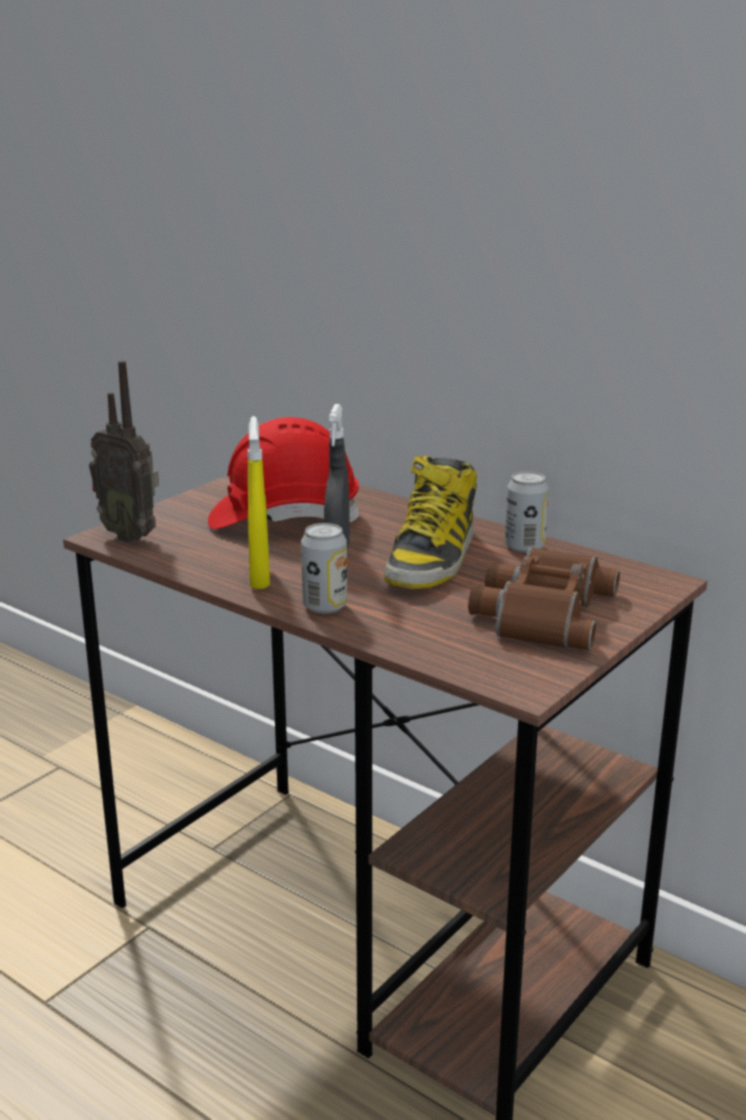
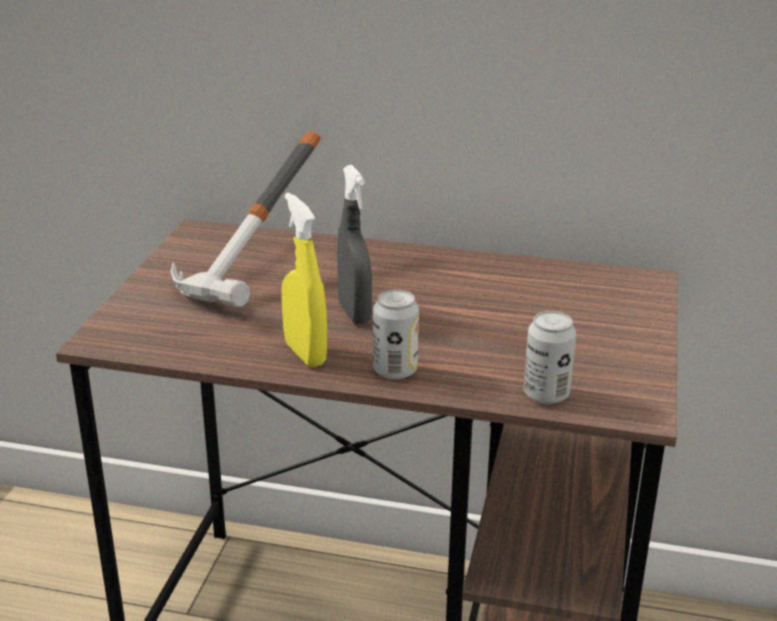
camera: 25 degrees left, 5 degrees up
(131, 535) = (128, 333): radio -> none
(283, 518) = (264, 282): red hard hat -> hammer
(432, 558) = (441, 298): boot -> none
(524, 547) = (507, 269): can -> can (546, 394)
(540, 611) = (581, 332): brown binoculars -> none

